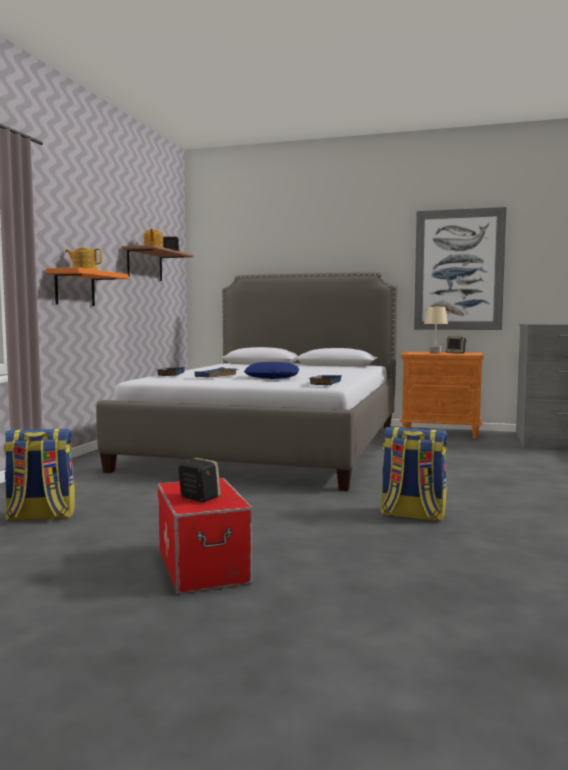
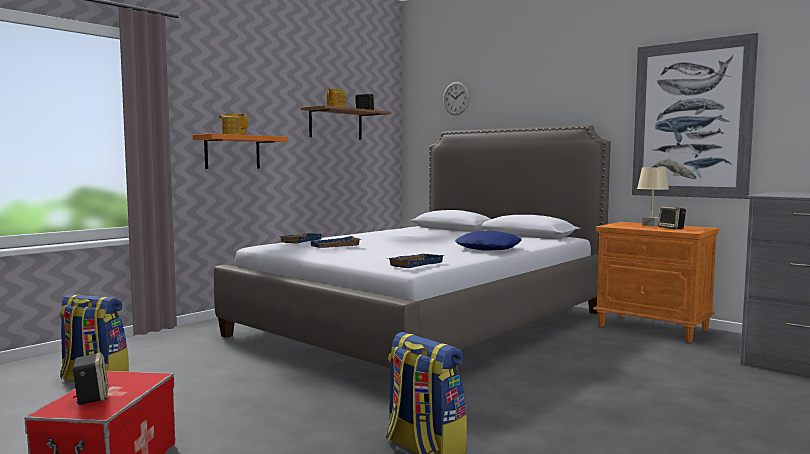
camera: 25 degrees right, 0 degrees up
(247, 245) = (456, 98): none -> wall clock
(272, 378) = (389, 252): blue pillow -> blue pillow (489, 249)

